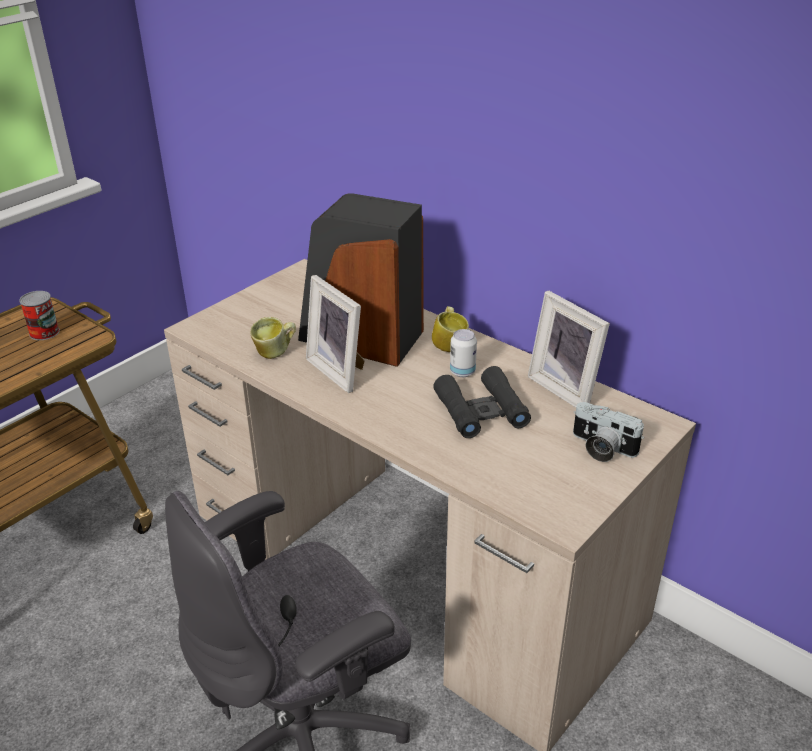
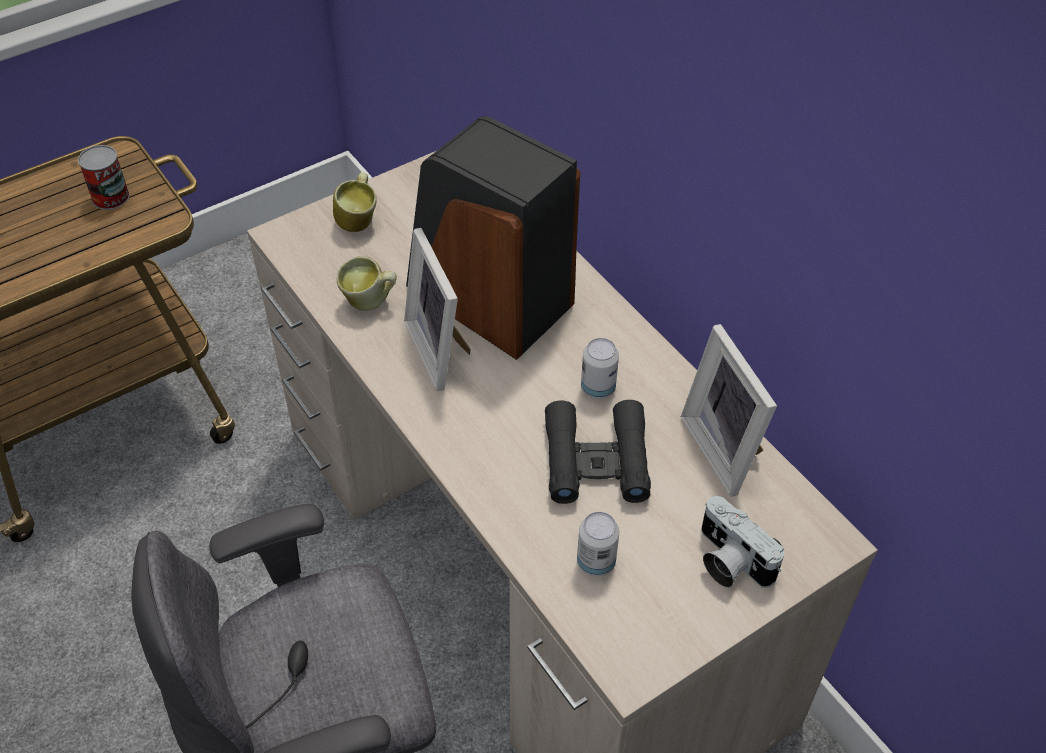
camera: 15 degrees right, 15 degrees up
(450, 345) = (599, 336): mug -> mug (359, 220)
(509, 467) = (596, 562): none -> can

